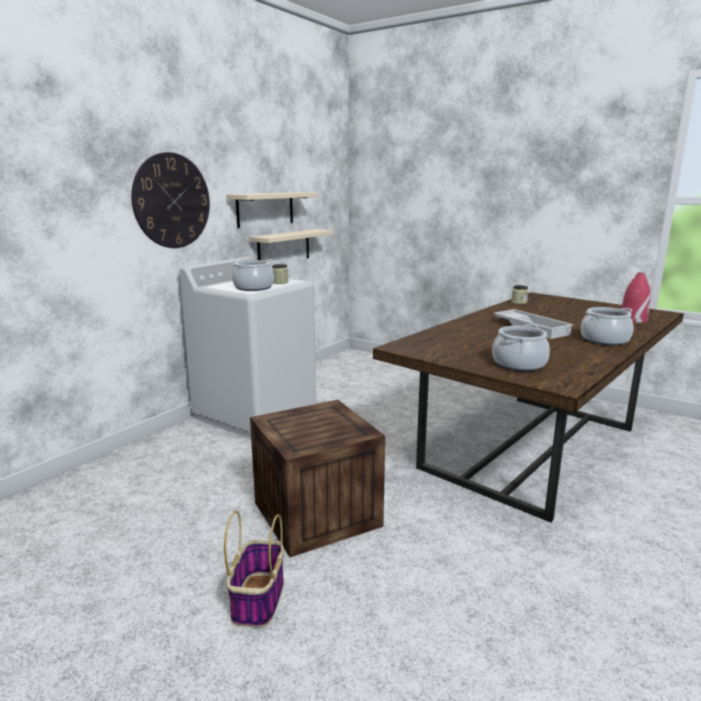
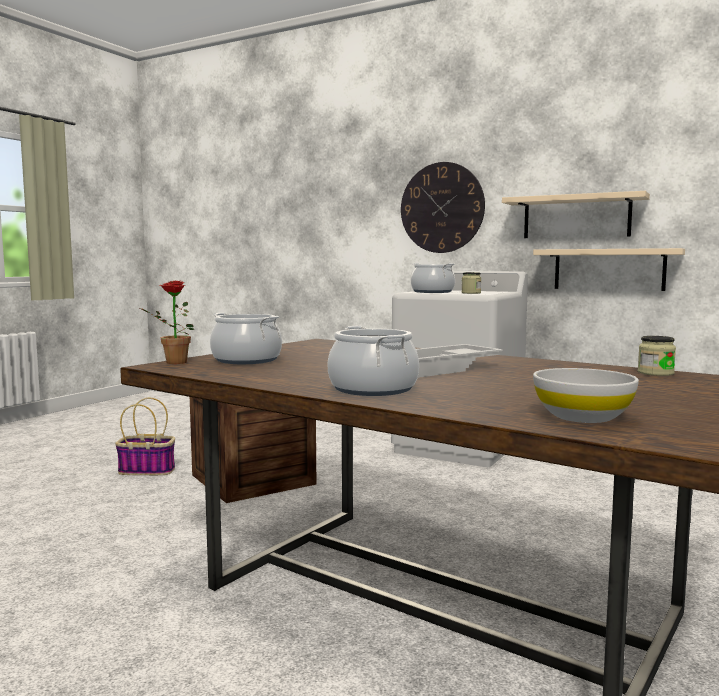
camera: 85 degrees right, 10 degrees down
(546, 384) = (172, 363): none -> potted plant
(633, 320) = (582, 417): red vase -> white bowl

